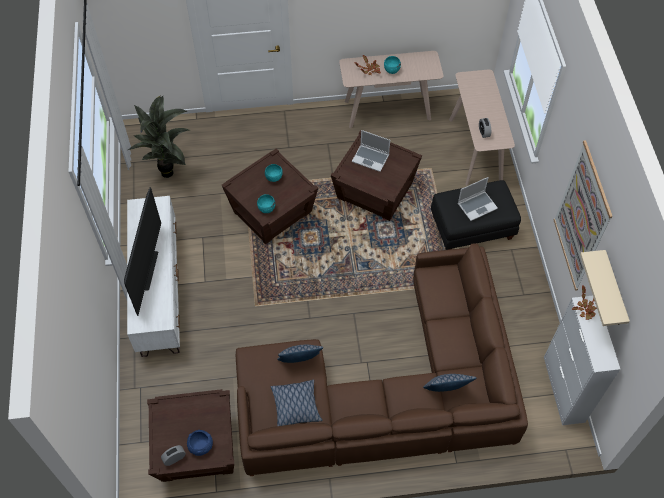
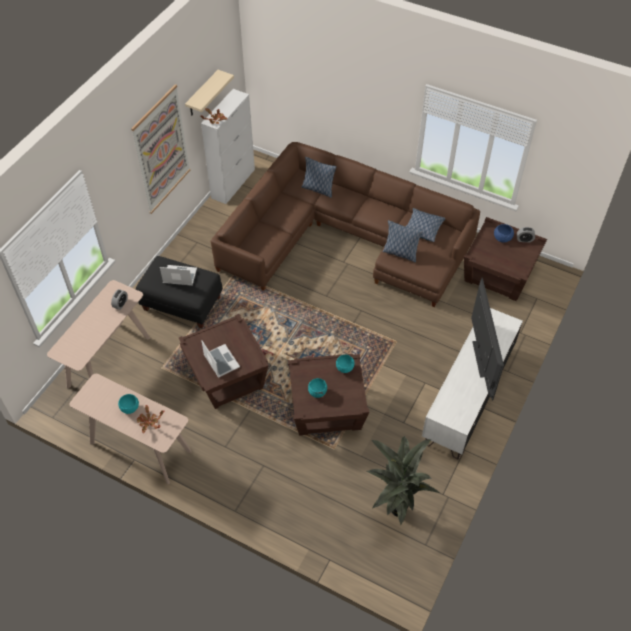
camera: 145 degrees left, 5 degrees down
(149, 270) = (480, 359): television -> television turned 135 degrees clockwise

